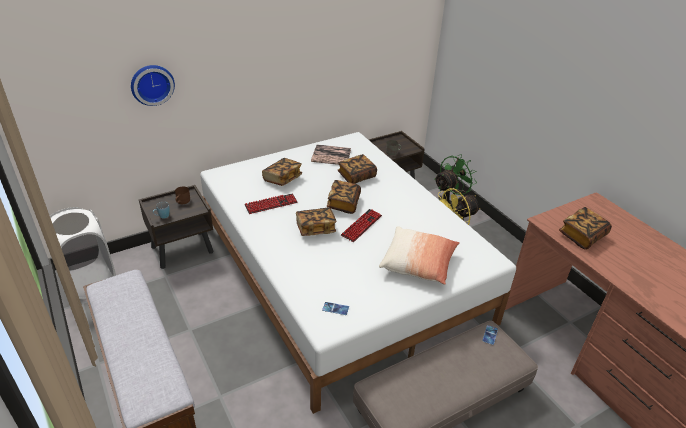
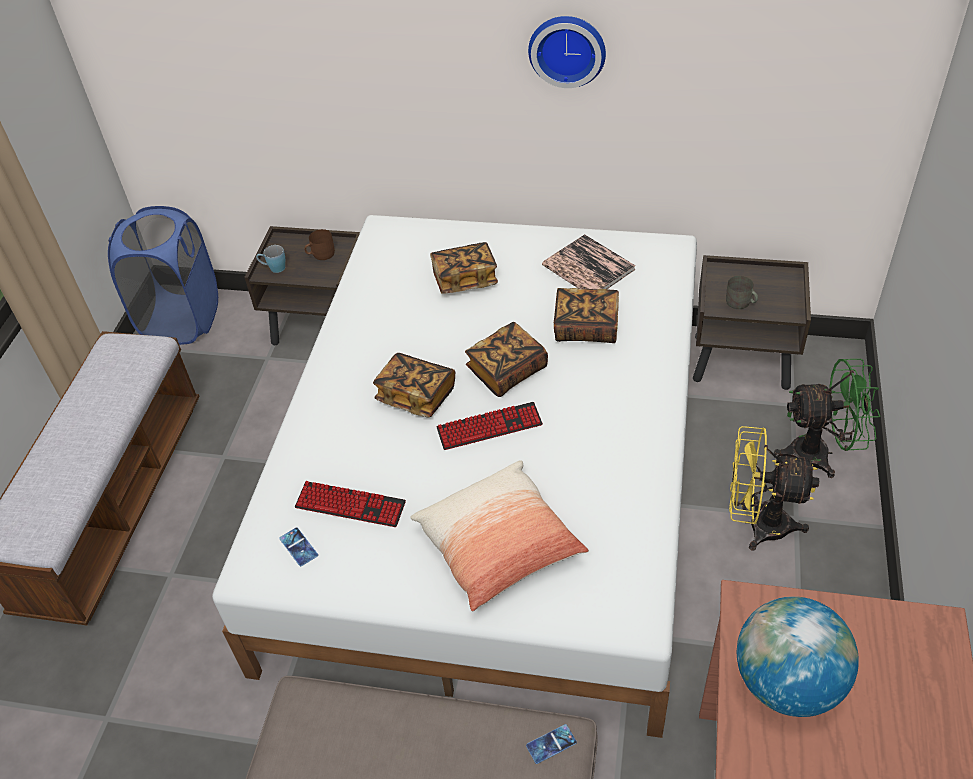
camera: 45 degrees right, 10 degrees up
(89, 281) = (182, 320): white laundry basket -> blue laundry basket
(152, 84) = (287, 53): wall clock -> wall clock (567, 49)
(271, 204) = (400, 319): keyboard -> keyboard (350, 505)
(582, 236) = (787, 682): book -> globe

